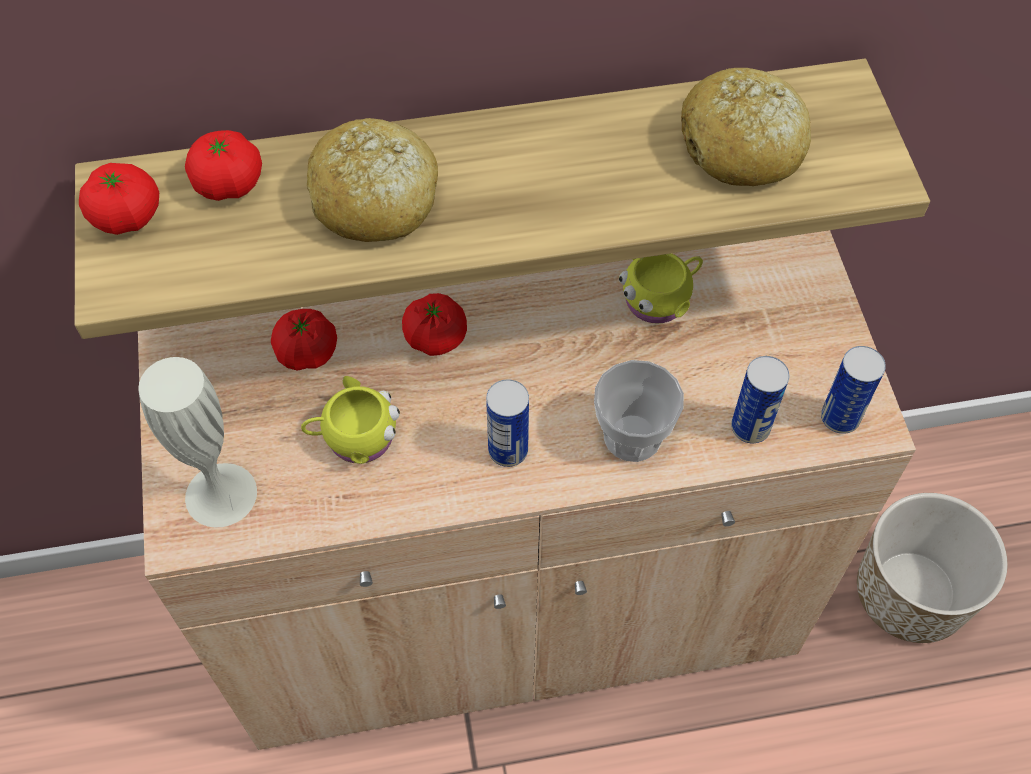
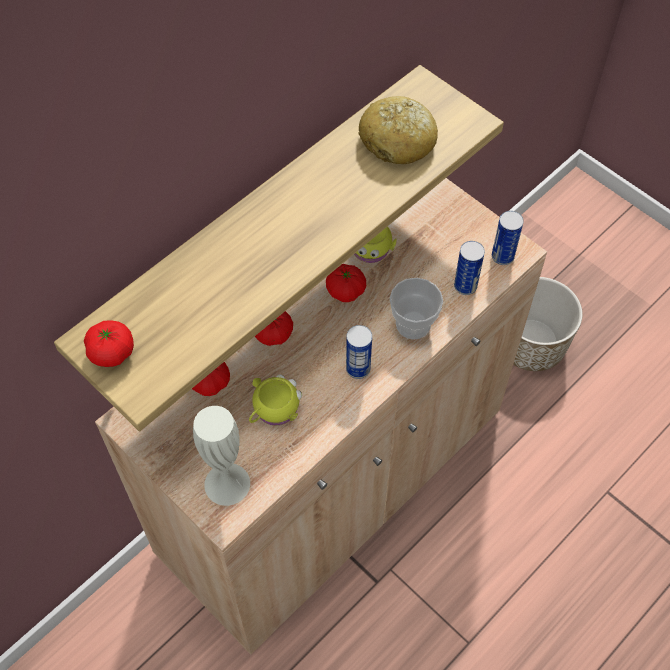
camera: 35 degrees left, 0 degrees up
(229, 183) = (153, 303): tomato -> tomato (345, 291)
(375, 199) = (239, 268): bread -> none

